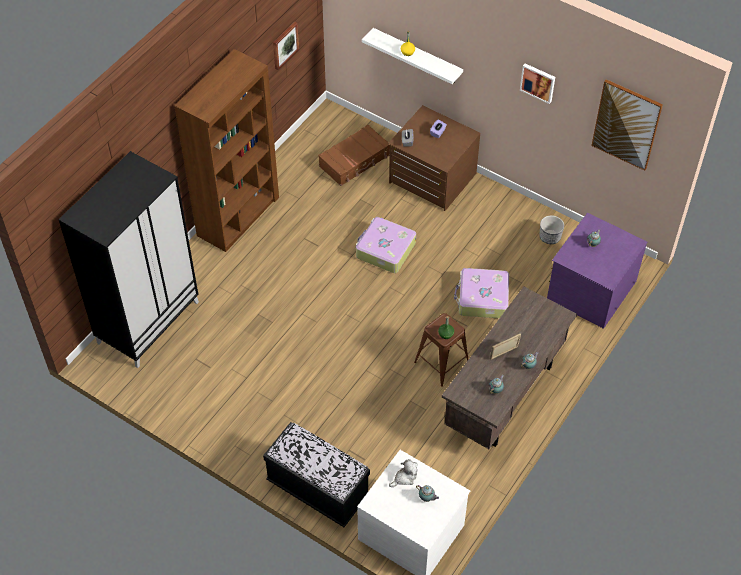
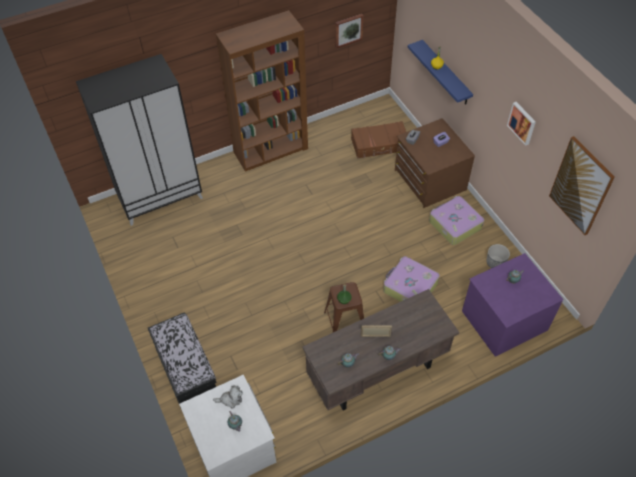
camera: 30 degrees right, 0 degrees up
(385, 250) = (358, 218): suitcase -> suitcase (454, 224)
(417, 56) = (445, 73): white shelf -> blue shelf

